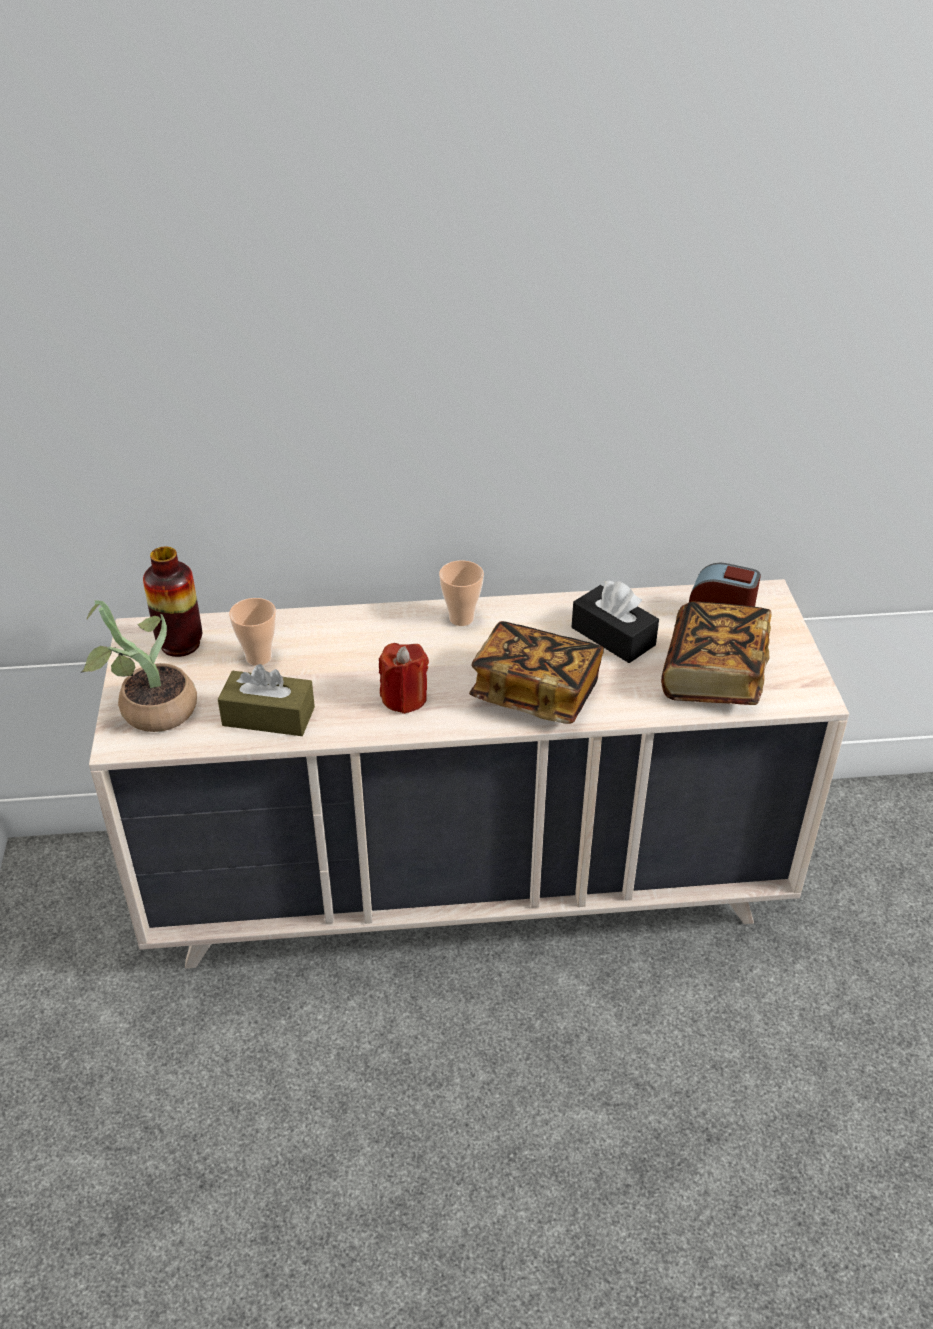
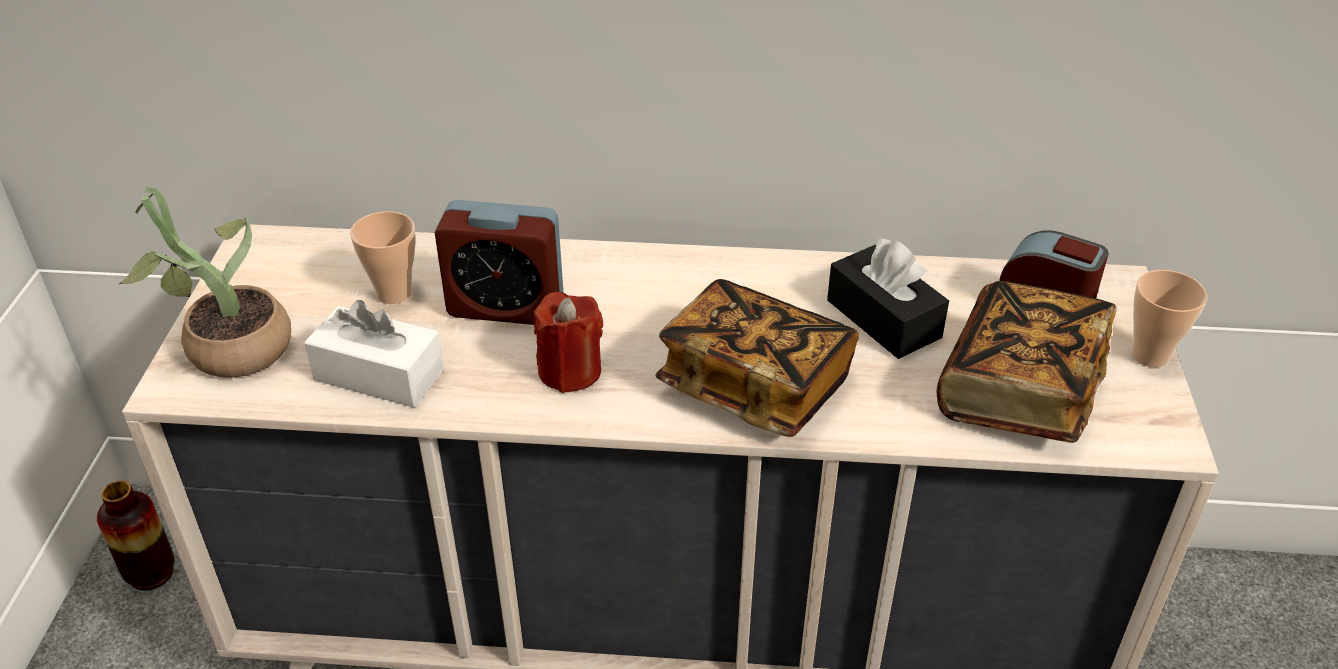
camera: 10 degrees right, 0 degrees up
(180, 644) = (300, 265): vase -> vase (151, 573)
(268, 716) = (379, 374): brown tissue box -> white tissue box
(344, 658) = (505, 307): none -> alarm clock
(461, 618) = (678, 271): cup -> cup (1150, 355)

